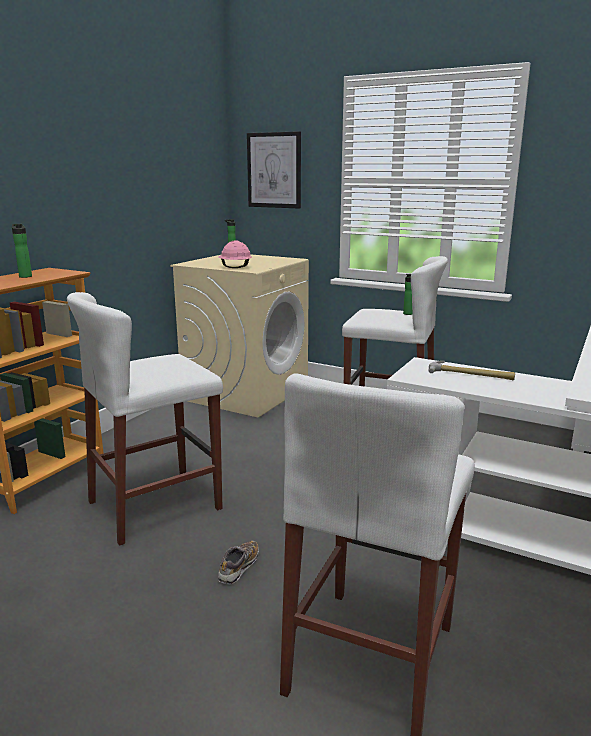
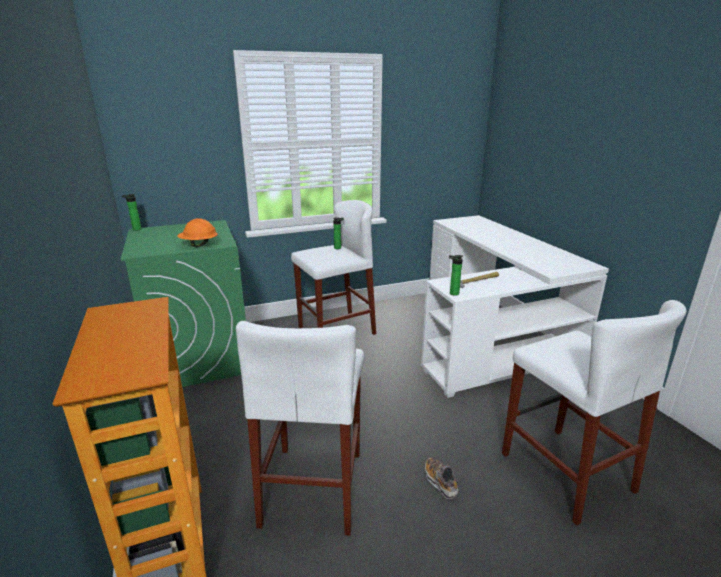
camera: 50 degrees left, 5 degrees up
(25, 276) = (117, 329): bottle -> bottle (452, 293)
(235, 267) = (198, 245): pink hard hat -> orange hard hat
(246, 392) = (200, 357): beige washing machine -> green washing machine
(274, 170) = (165, 139): picture -> none

